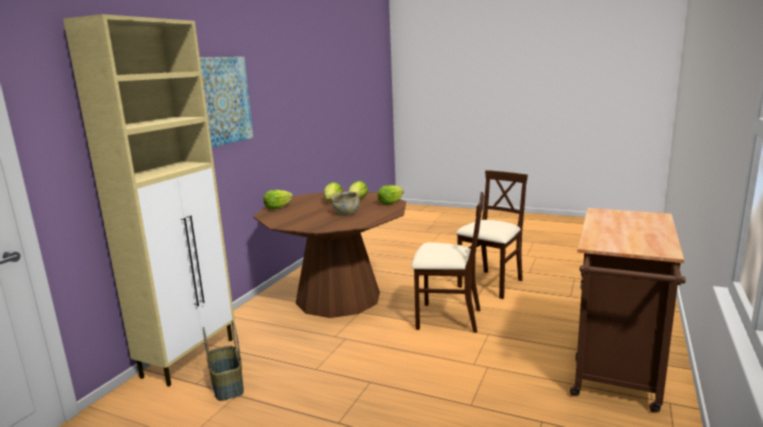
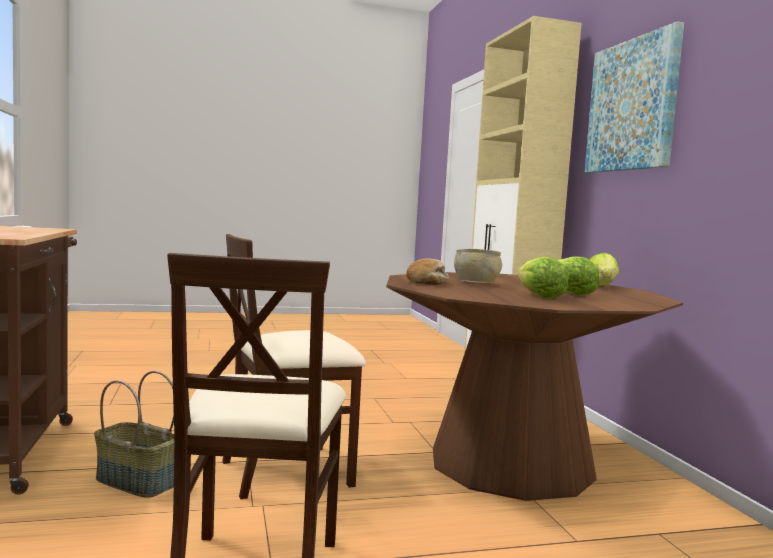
camera: 140 degrees right, 10 degrees down
(228, 385) = (425, 380): basket -> basket (134, 482)
(373, 215) = (427, 282): none -> bread
(390, 203) = (462, 294): lettuce -> none

